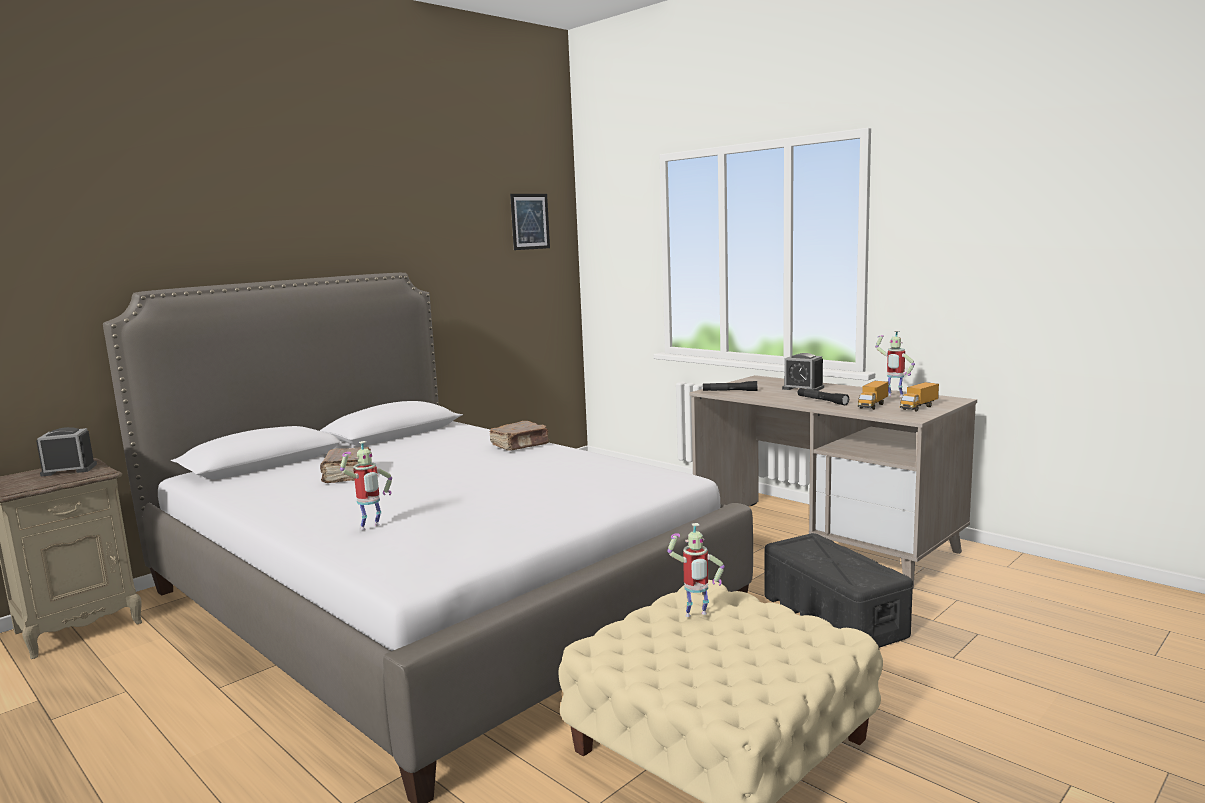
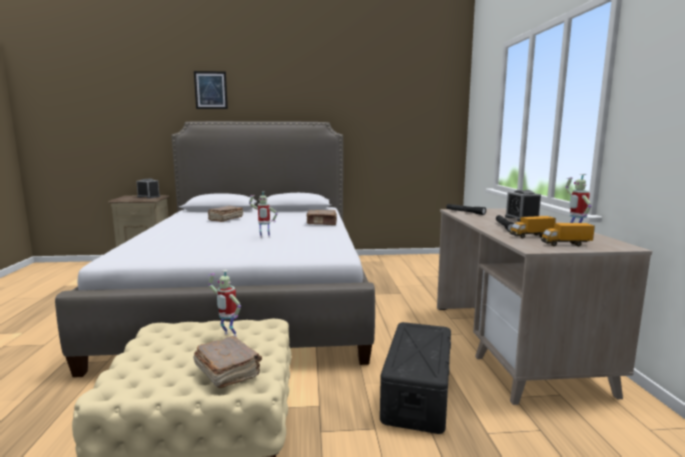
camera: 40 degrees right, 0 degrees up
(371, 528) = (162, 238): toy robot -> toy robot (264, 237)
(530, 221) = (428, 96): picture -> picture (211, 90)
(794, 641) = (227, 372): none -> brown book

